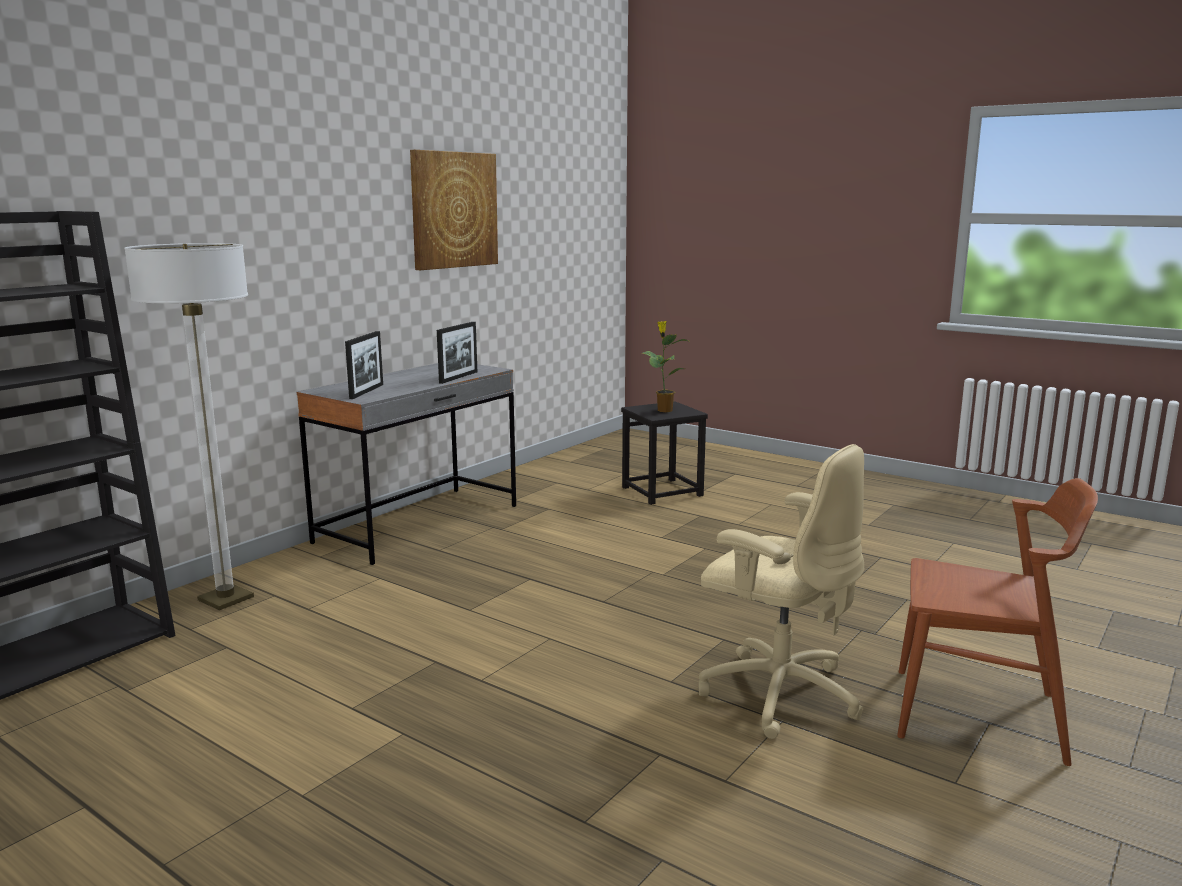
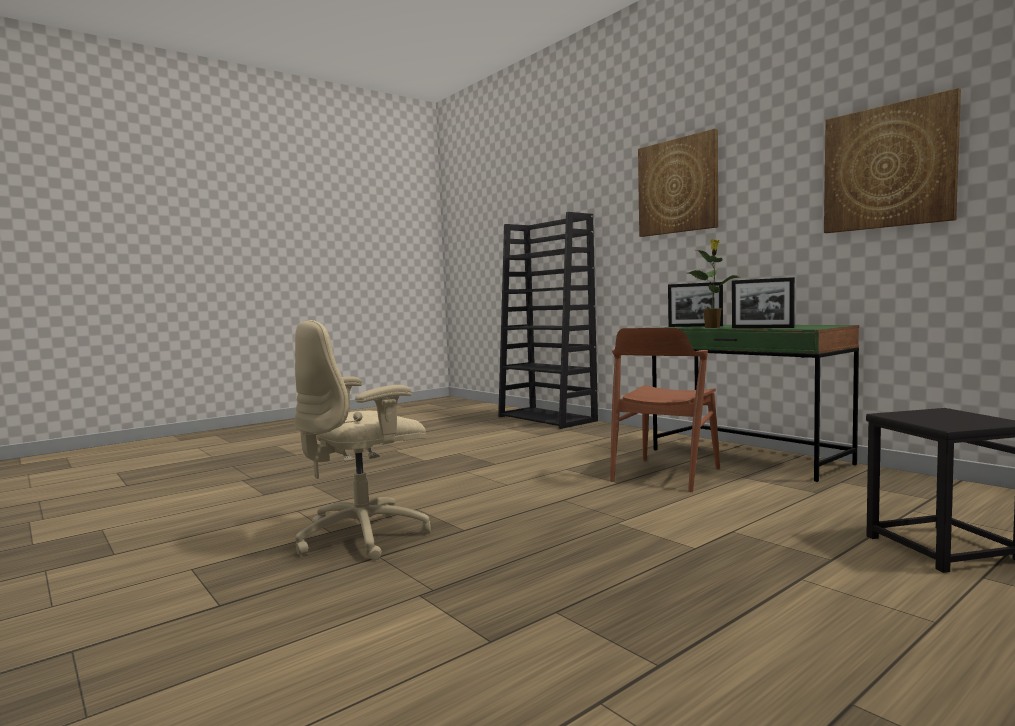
camera: 105 degrees right, 10 degrees down
(226, 599) = (604, 431): floor lamp -> none
(242, 188) = (678, 186): none -> picture
(419, 524) = (748, 457): grey desk -> green desk
(664, 410) = (943, 418): potted plant -> potted plant (713, 327)
(978, 715) = (235, 603): brown chair -> brown chair (665, 474)

